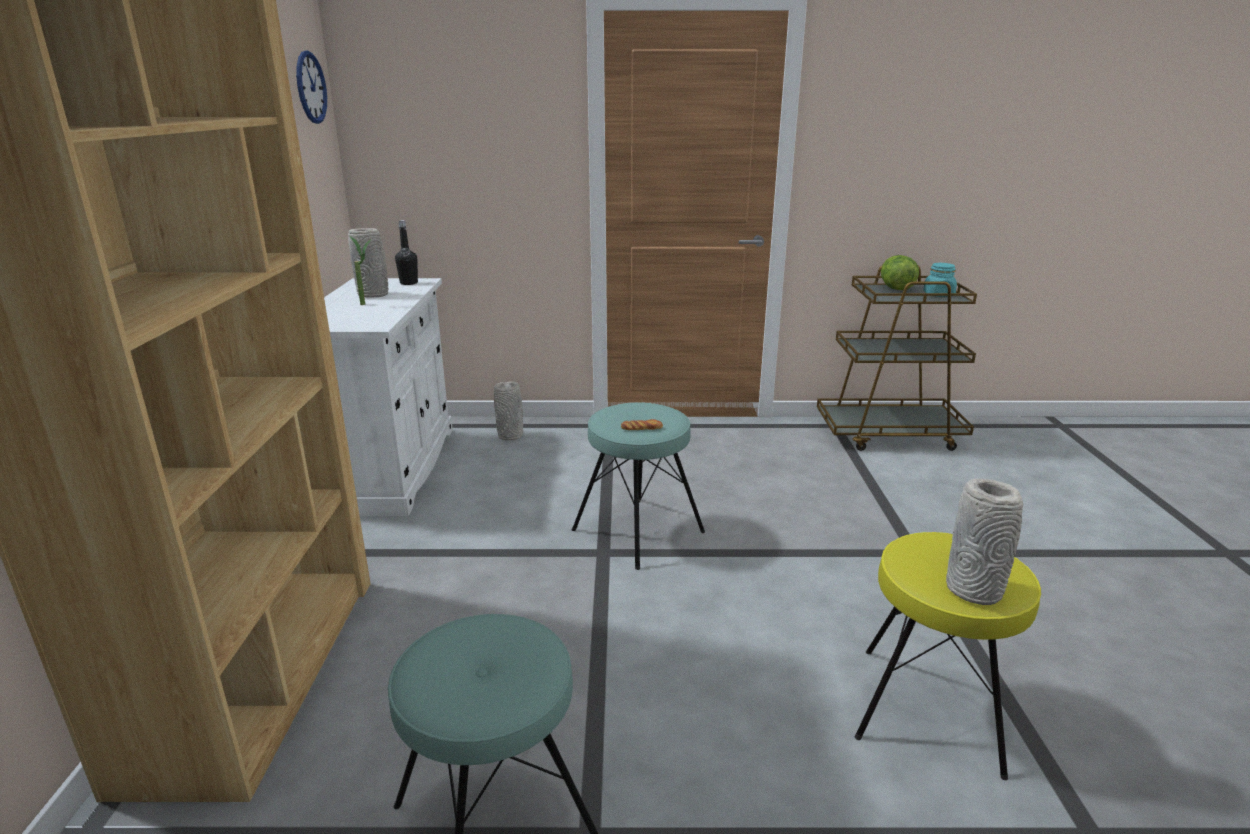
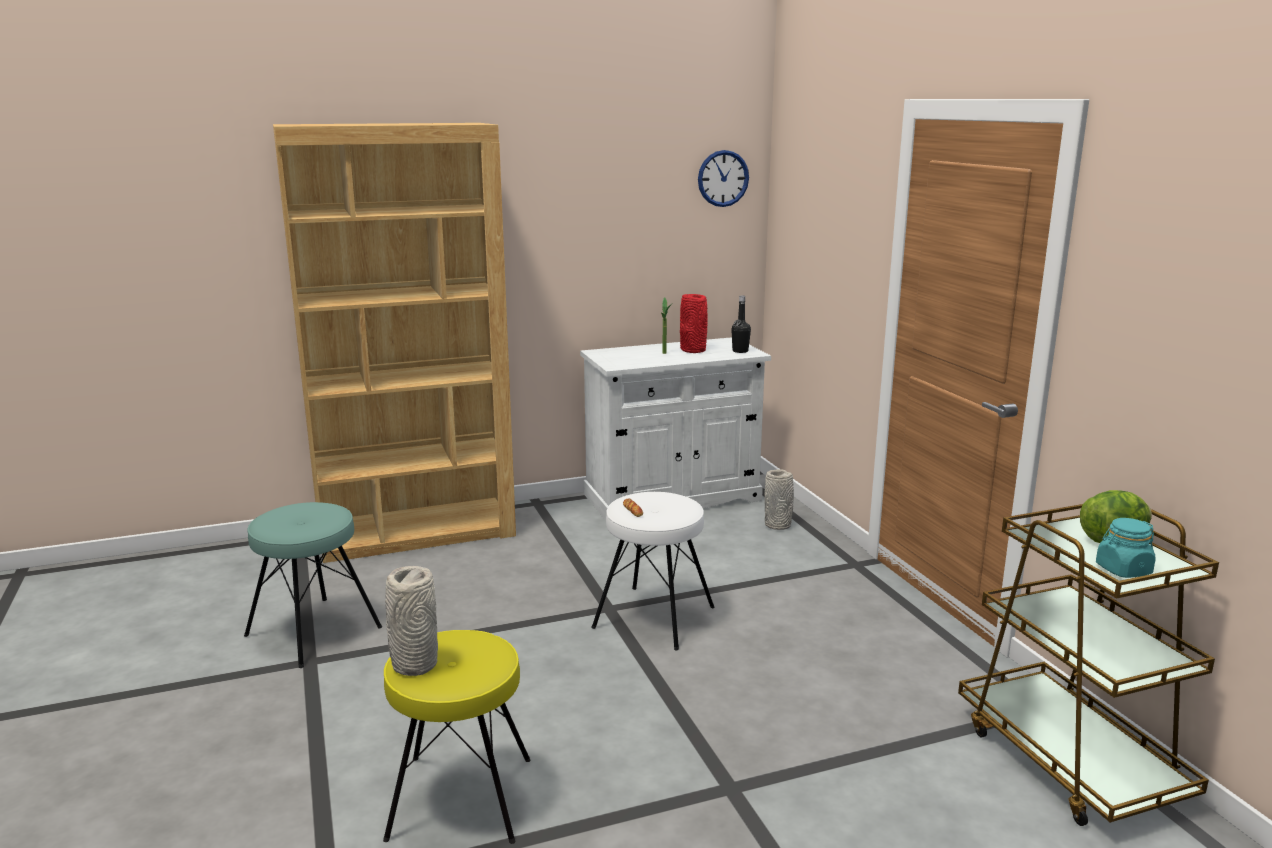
camera: 70 degrees right, 5 degrees down
(374, 295) = (693, 350): grey vase -> red vase
(638, 531) = (654, 617): turquoise stool -> white stool

